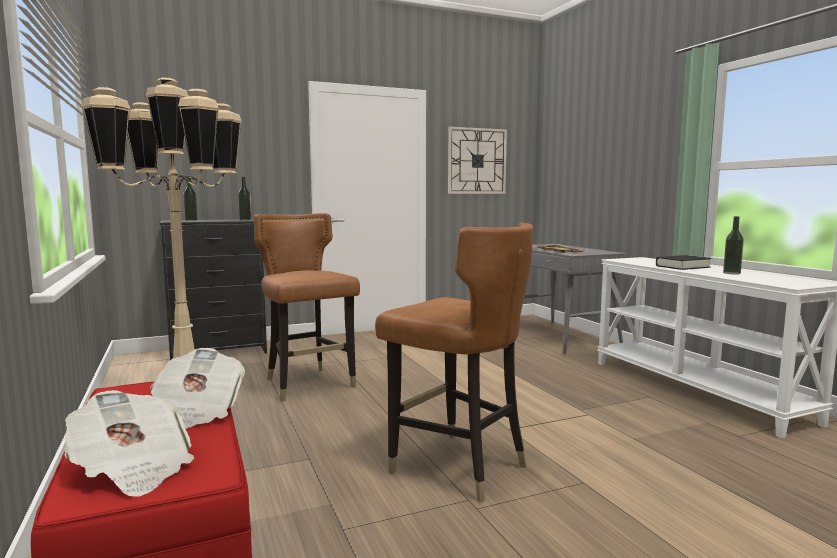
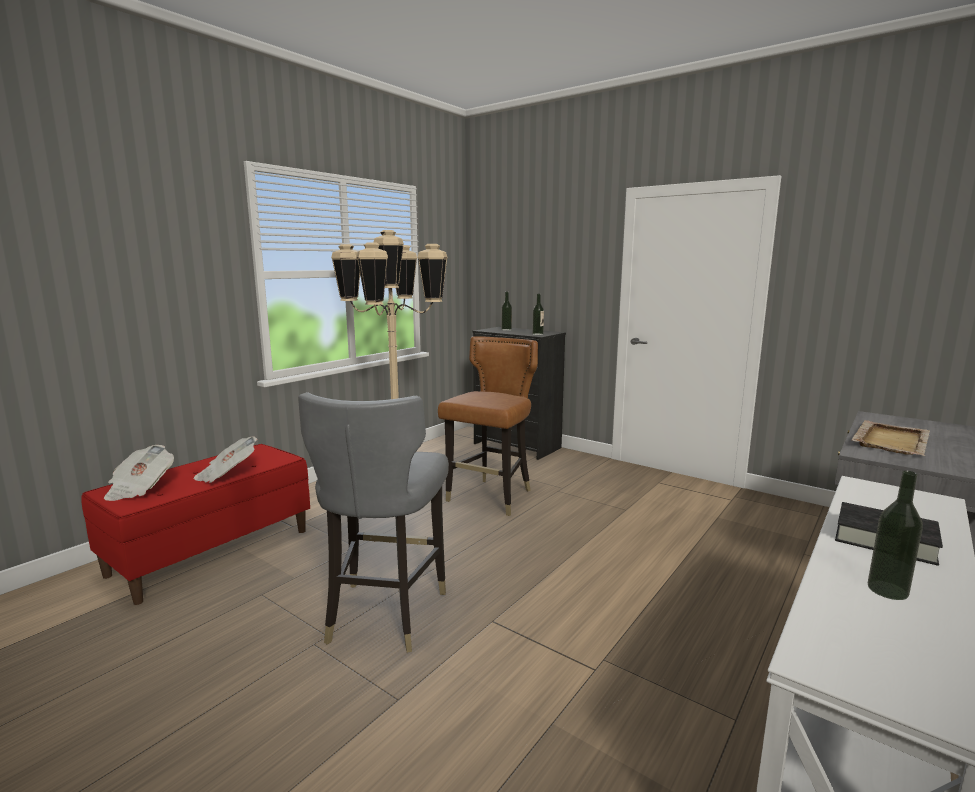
camera: 60 degrees right, 5 degrees up
(457, 467) = (384, 613): brown chair -> grey chair
(477, 161) = (864, 273): wall clock -> none

